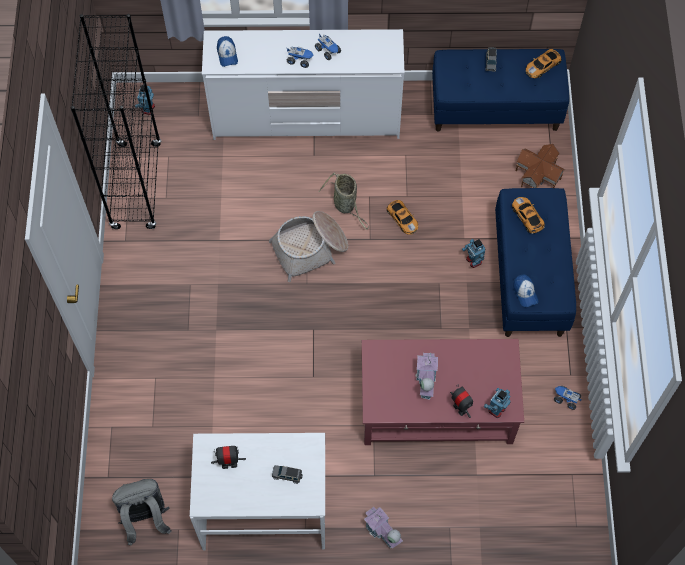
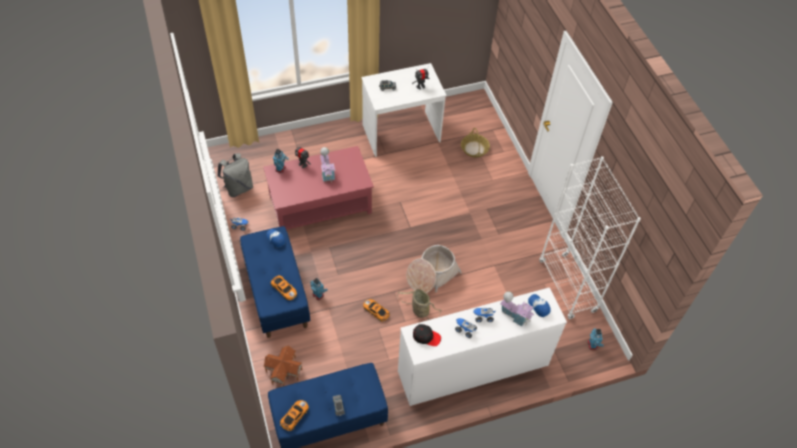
camera: 160 degrees right, 10 degrees down
(136, 186) = (567, 286): black bookcase -> white bookcase
(145, 518) = (462, 117): grey backpack -> grey backpack (238, 188)
(155, 445) = (474, 149): none -> basket
(377, 54) = (426, 337): none -> black cap
(382, 533) = (334, 138): toy house -> toy house (515, 315)

